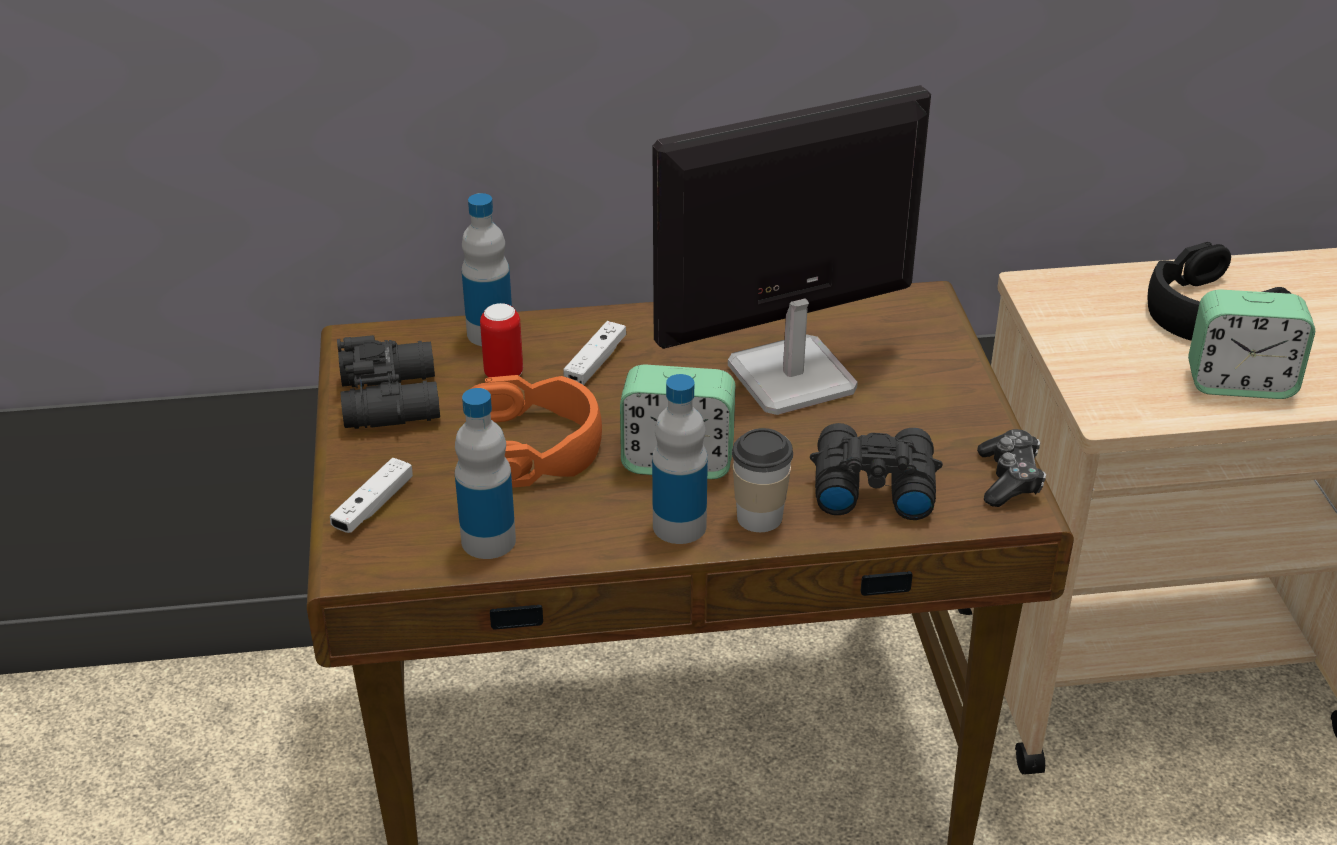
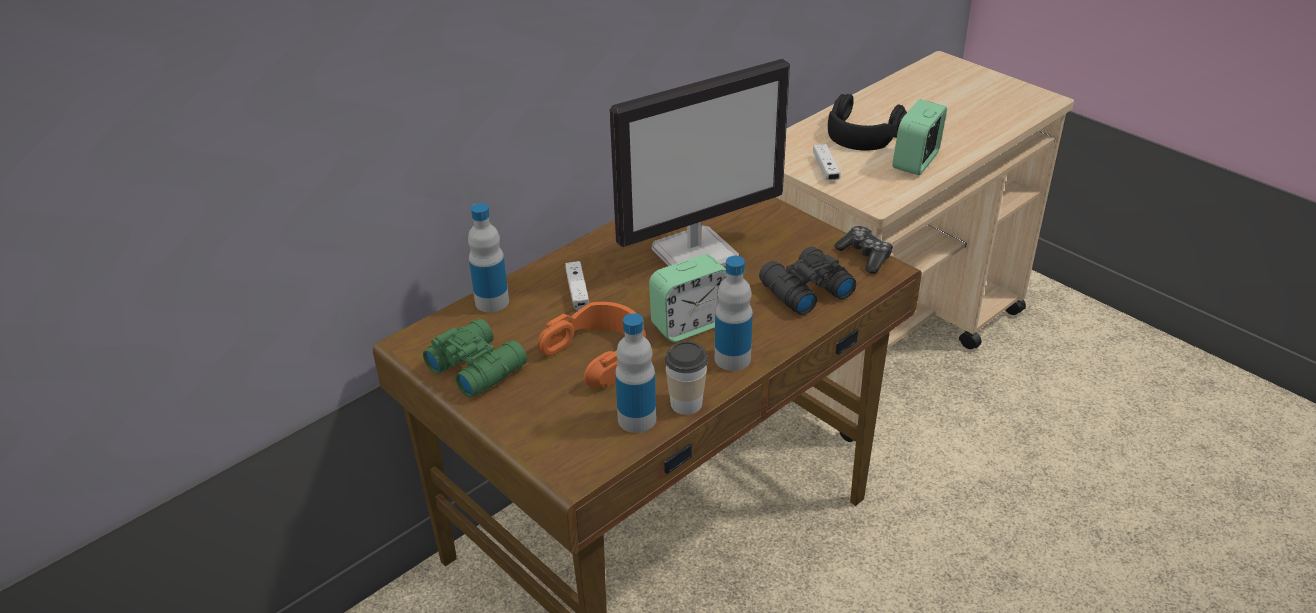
camera: 35 degrees left, 0 degrees up
(373, 506) = (543, 434): white game controller -> white game controller (825, 169)
(393, 398) = (477, 366): black binoculars -> green binoculars
(503, 374) = (530, 322): can -> none
(759, 517) = (768, 334): cup -> cup (686, 403)
(789, 378) = (696, 253): monitor -> monitor turned 150 degrees counterclockwise
(1240, 383) = (916, 162): alarm clock -> alarm clock turned 150 degrees clockwise

